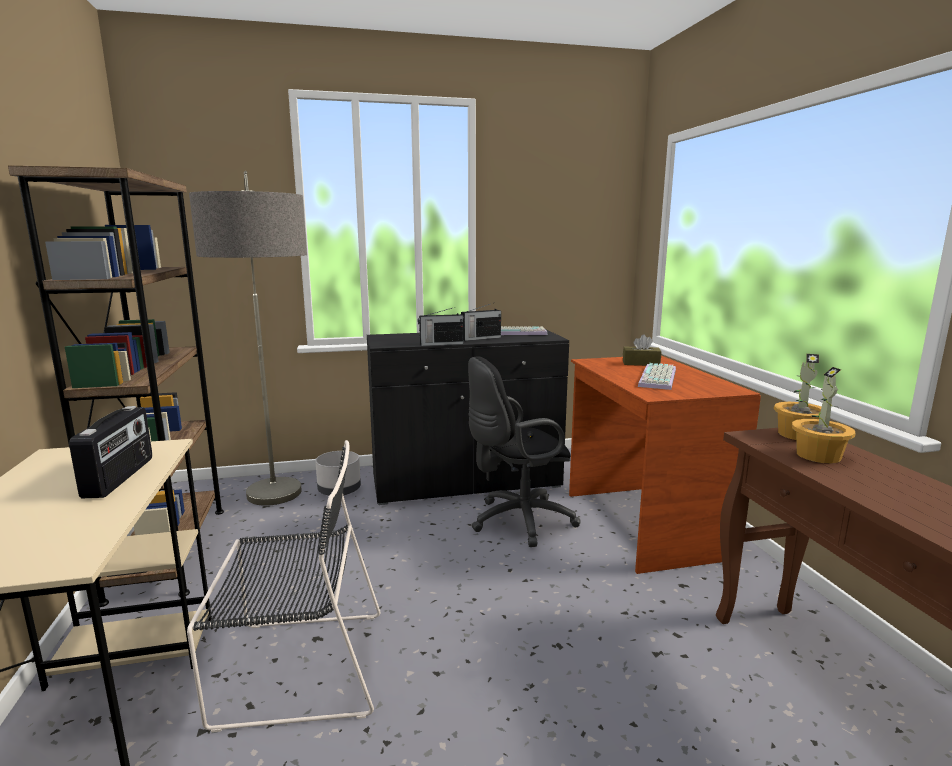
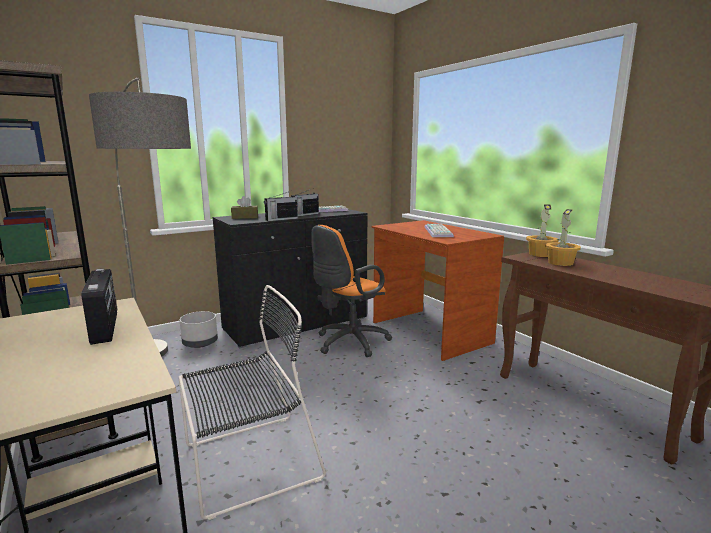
camera: 20 degrees left, 0 degrees up
(517, 521) = (348, 343): black office chair -> orange office chair
(641, 363) = (418, 225): brown tissue box -> brown tissue box (245, 217)

